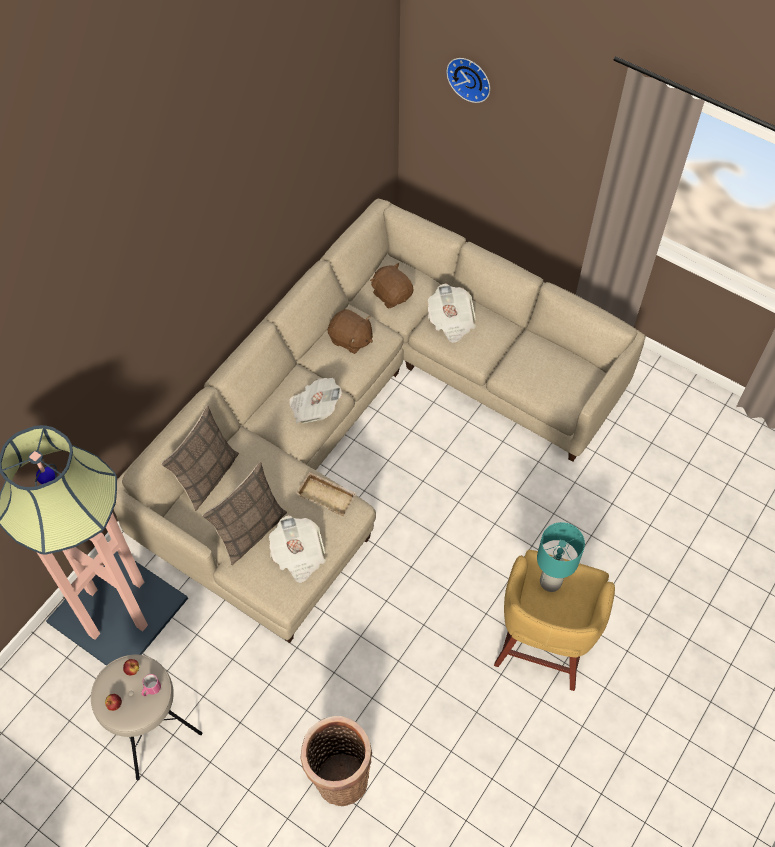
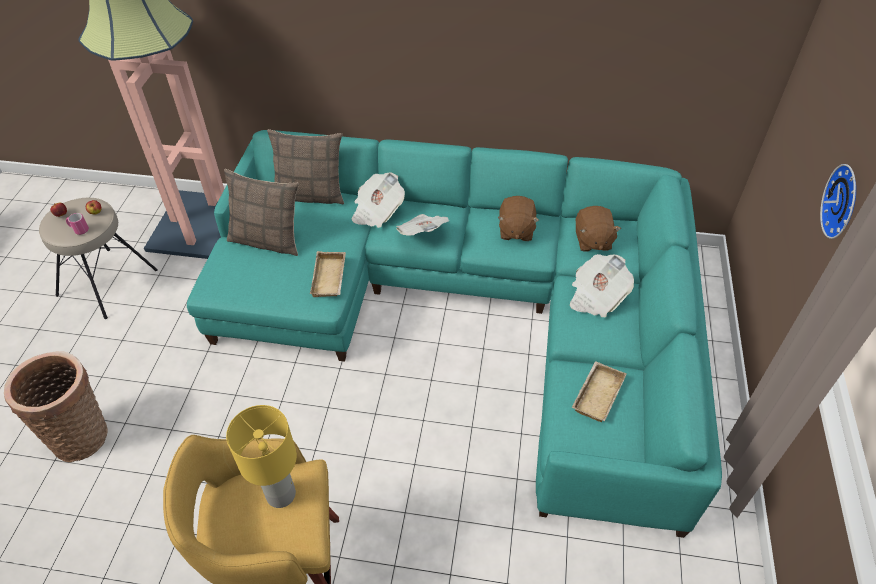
camera: 65 degrees right, 10 degrees down
(298, 555) = (257, 282): newspaper -> newspaper (377, 211)
(365, 422) = (470, 310): beige sofa -> turquoise sofa
(392, 295) = (592, 241): brown plush toy -> brown plush toy turned 150 degrees clockwise
(470, 78) = (830, 77): wall clock -> wall clock (844, 202)
(535, 366) = (596, 393): none -> beige tray
(550, 582) = (280, 494): turquoise table lamp -> yellow table lamp

